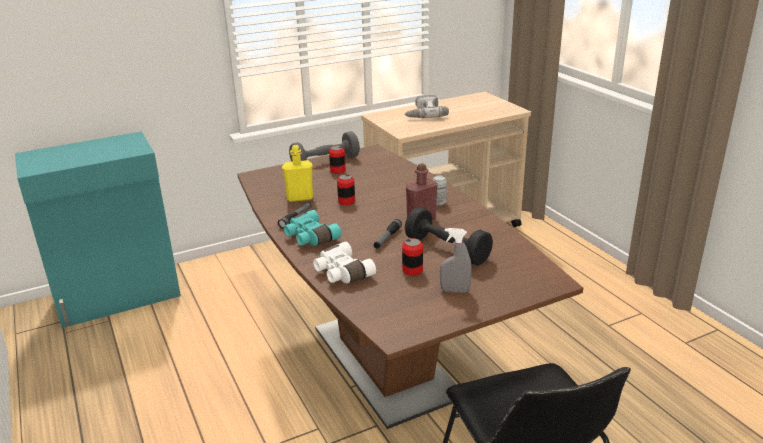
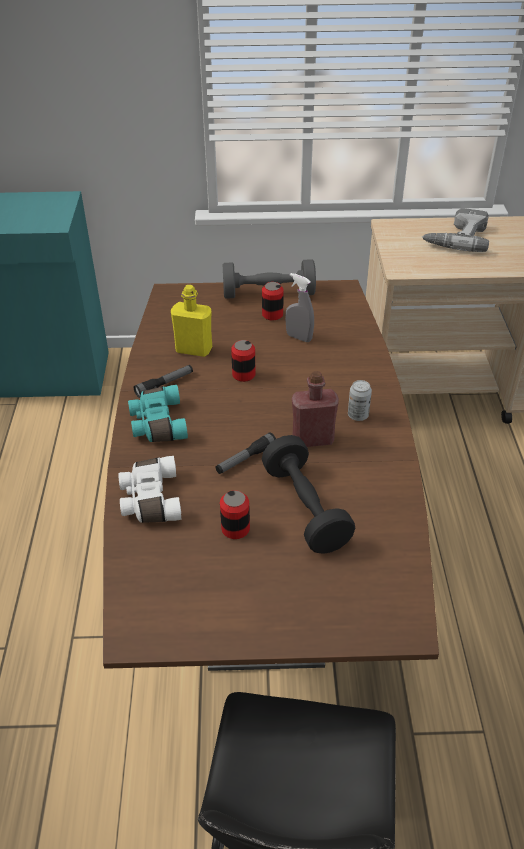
camera: 25 degrees right, 15 degrees up
(454, 290) = (261, 587): grey spray bottle -> grey spray bottle (299, 337)

